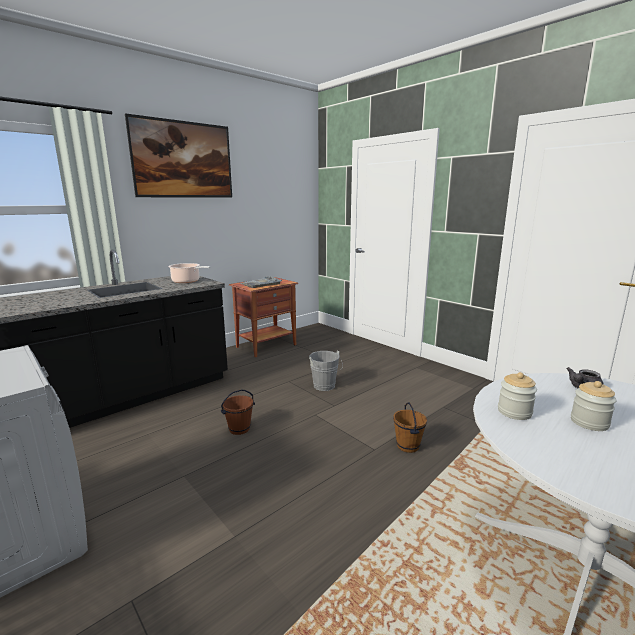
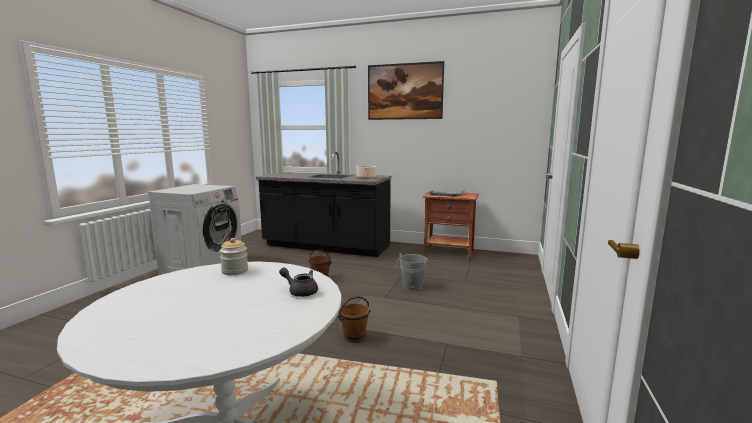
camera: 60 degrees right, 5 degrees down
(589, 422) = (227, 292): jar -> none

